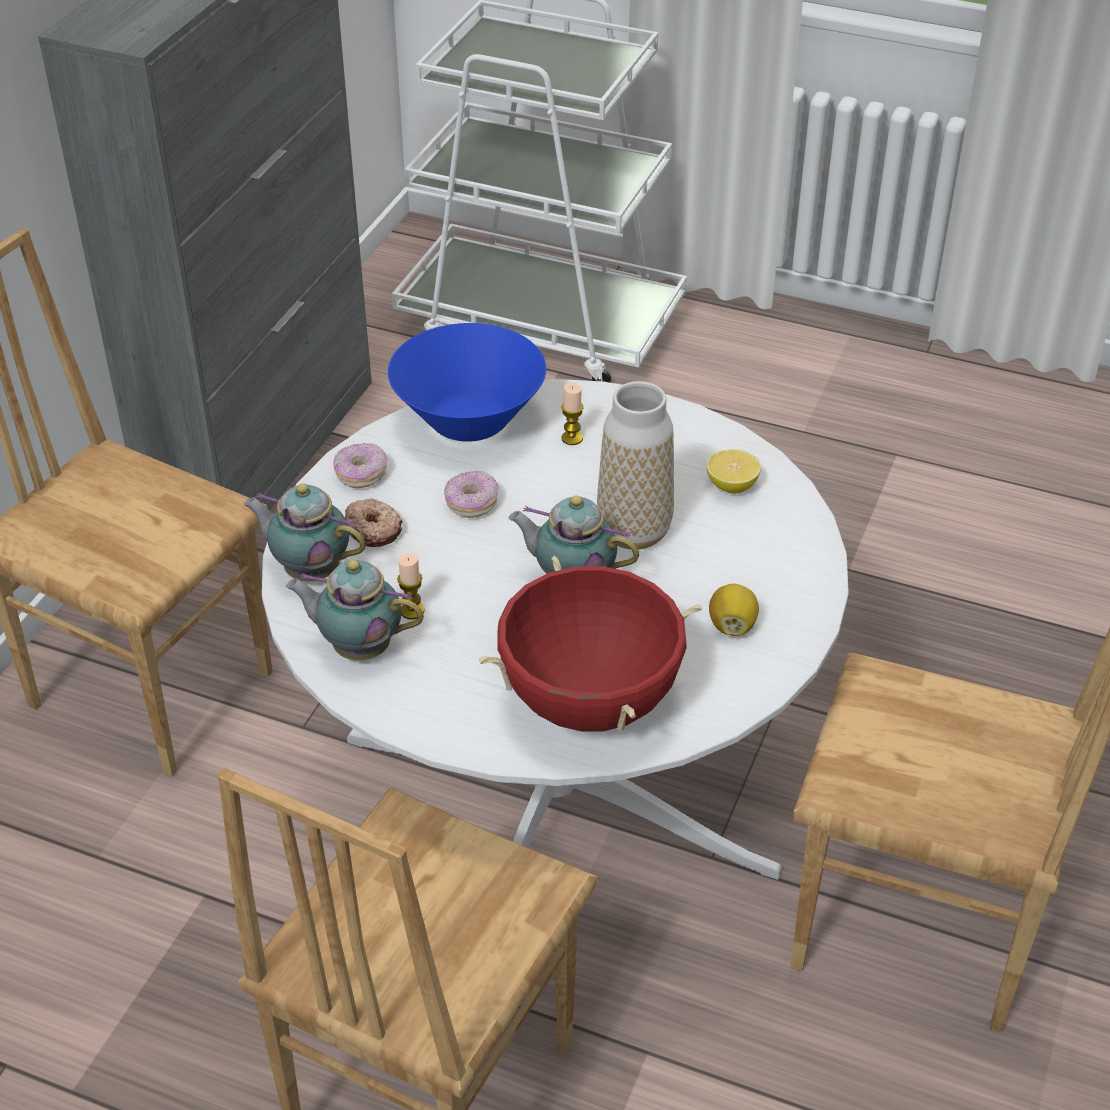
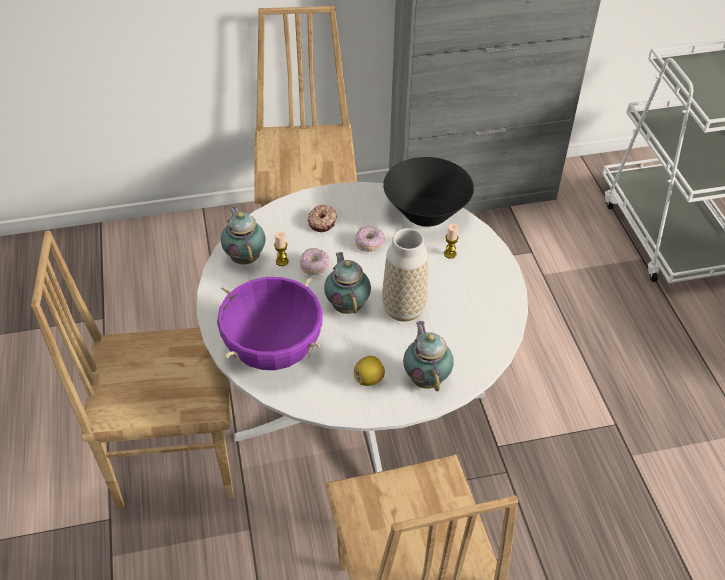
camera: 55 degrees right, 5 degrees up
(309, 570) = (279, 216): teapot -> teapot (426, 377)
(361, 475) = (354, 199): donut -> donut (314, 266)
(468, 421) = (425, 213): blue bowl -> black bowl
(590, 702) = (273, 351): red cooking pot -> purple cooking pot
(731, 485) = (474, 329): lemon -> none

